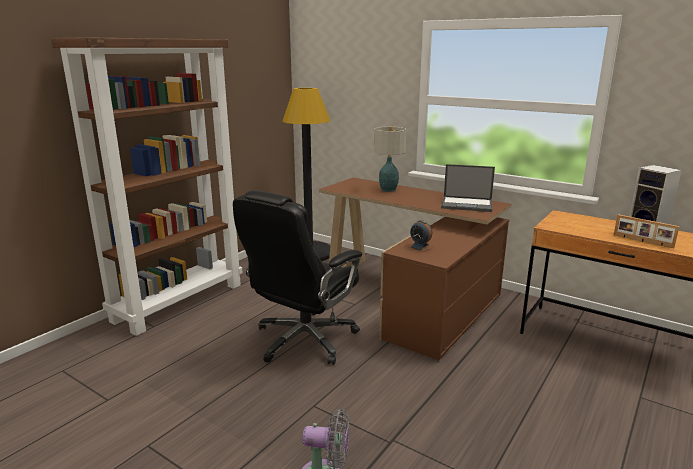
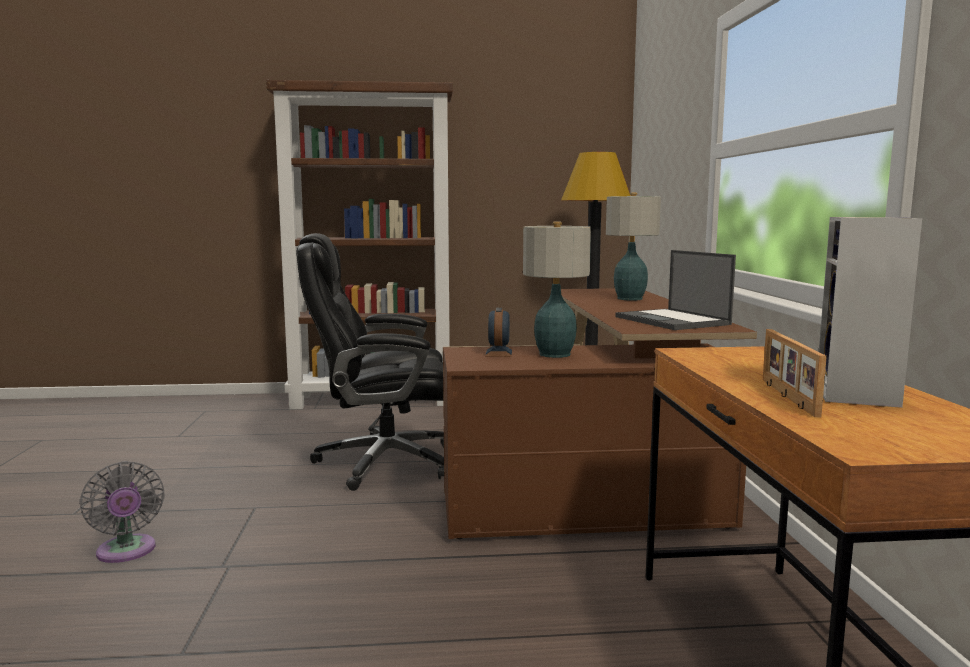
camera: 50 degrees right, 10 degrees down
(441, 238) = (555, 354): none -> table lamp

